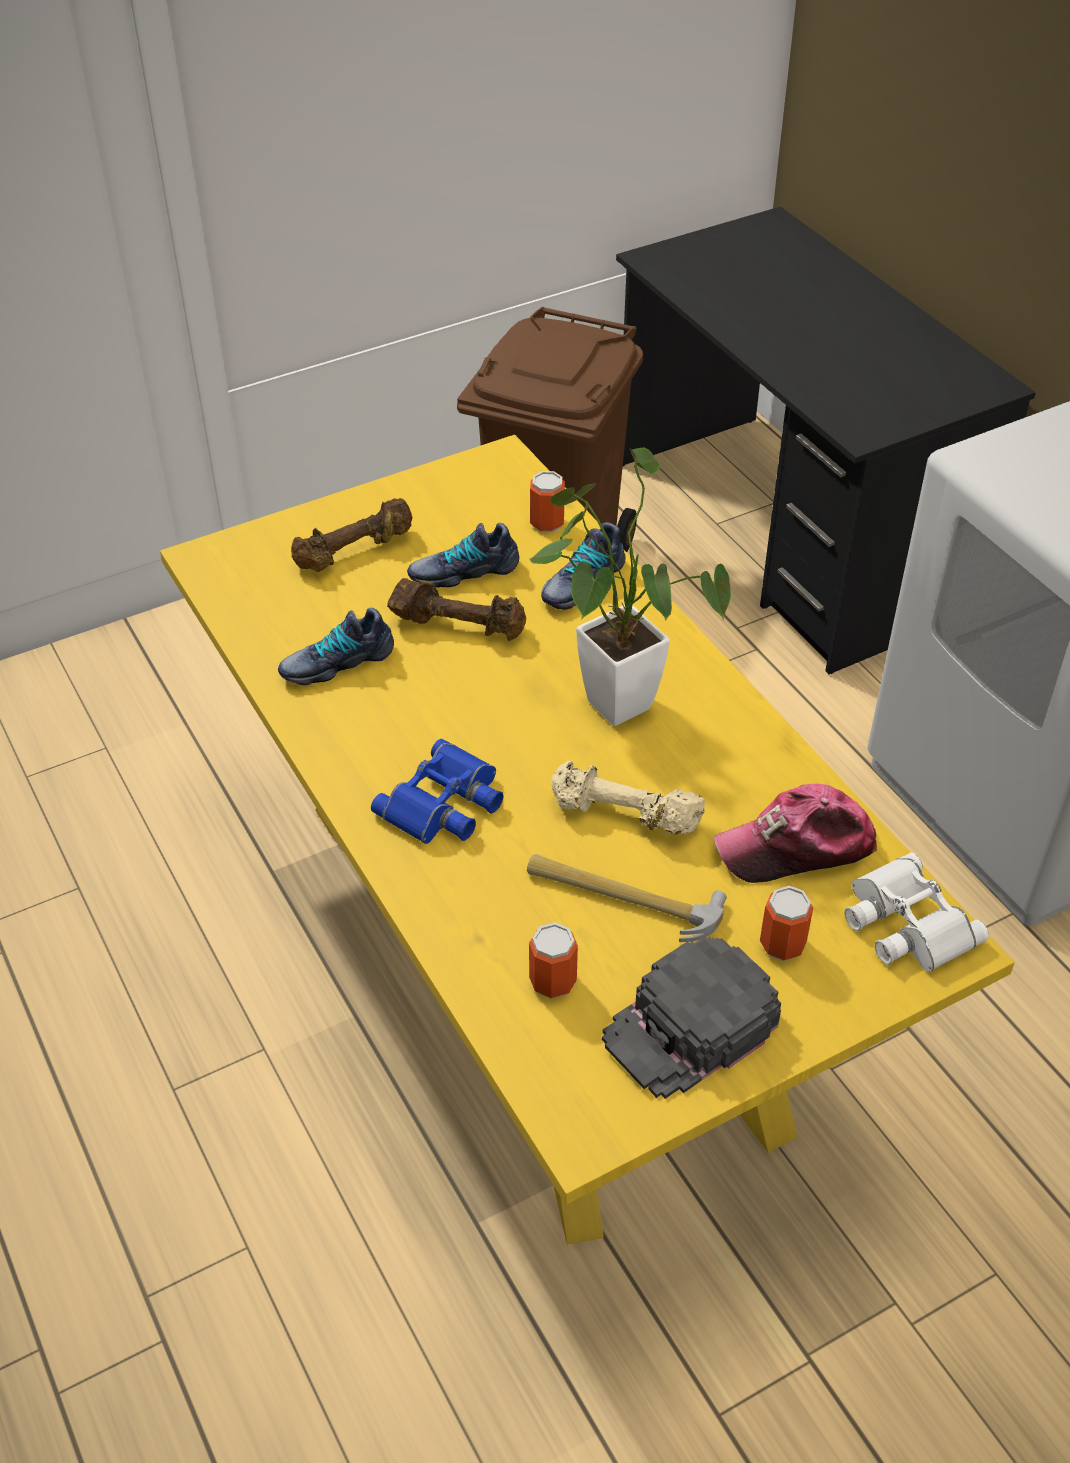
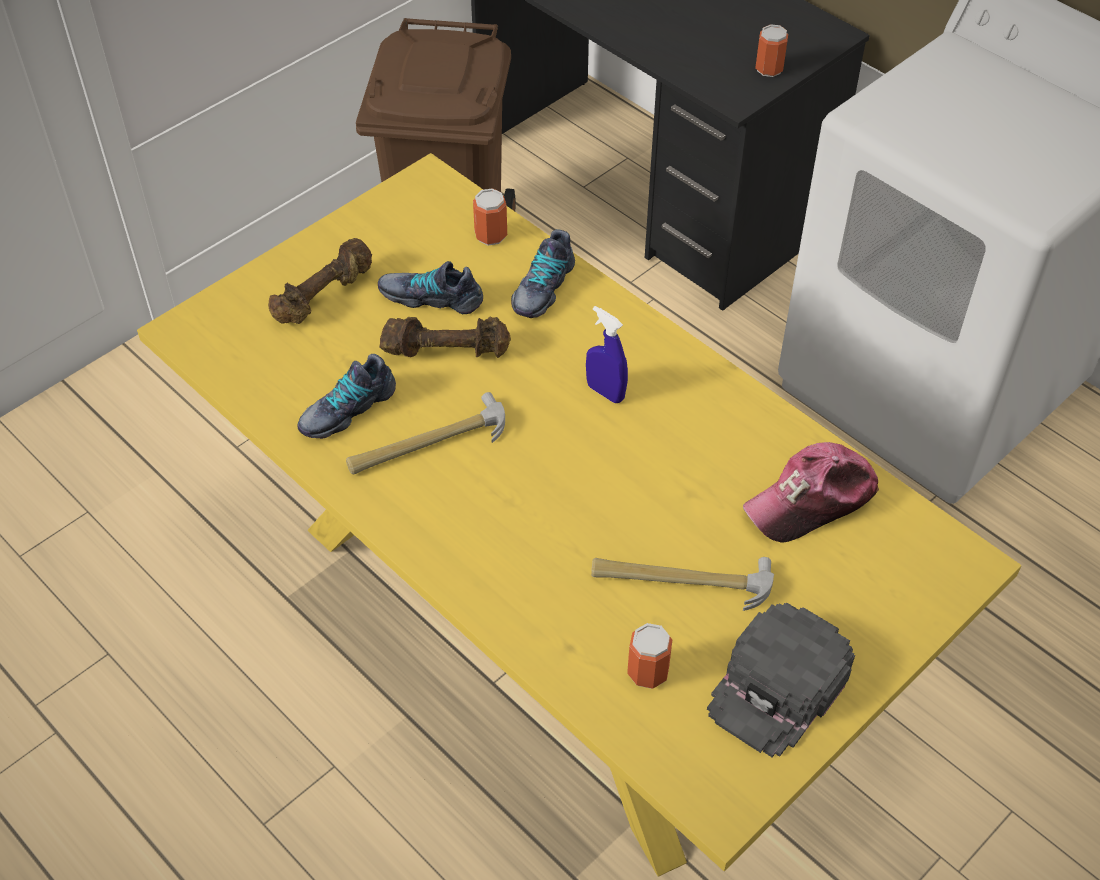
camera: 15 degrees left, 5 degrees up
(406, 710) = (428, 443): none -> hammer
(445, 804) = (495, 526): blue binoculars -> none
(463, 571) = (431, 297): shoe -> shoe turned 45 degrees clockwise
(610, 696) = (605, 392): potted plant -> blue spray bottle
(623, 816) = (655, 504): beige dumbbell -> none
(782, 944) = (829, 593): can -> can (769, 69)
(904, 923) = (923, 551): white binoculars -> none

